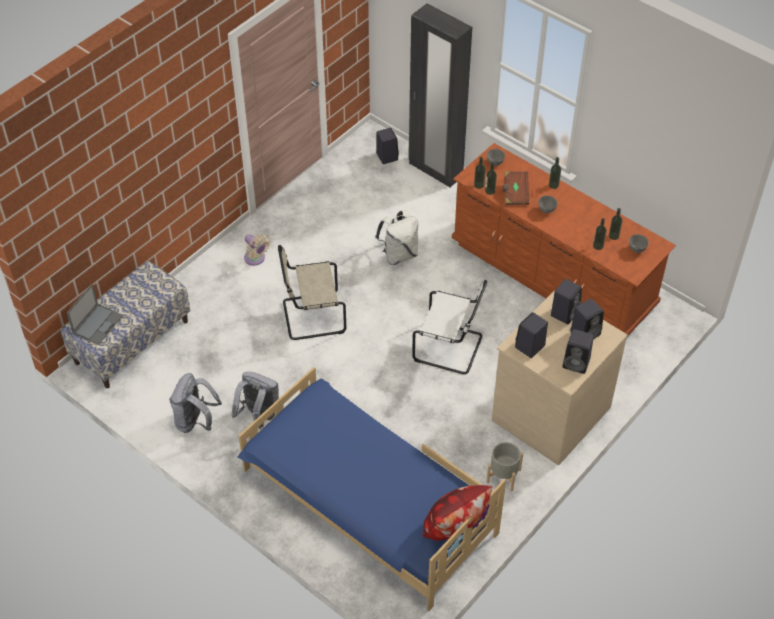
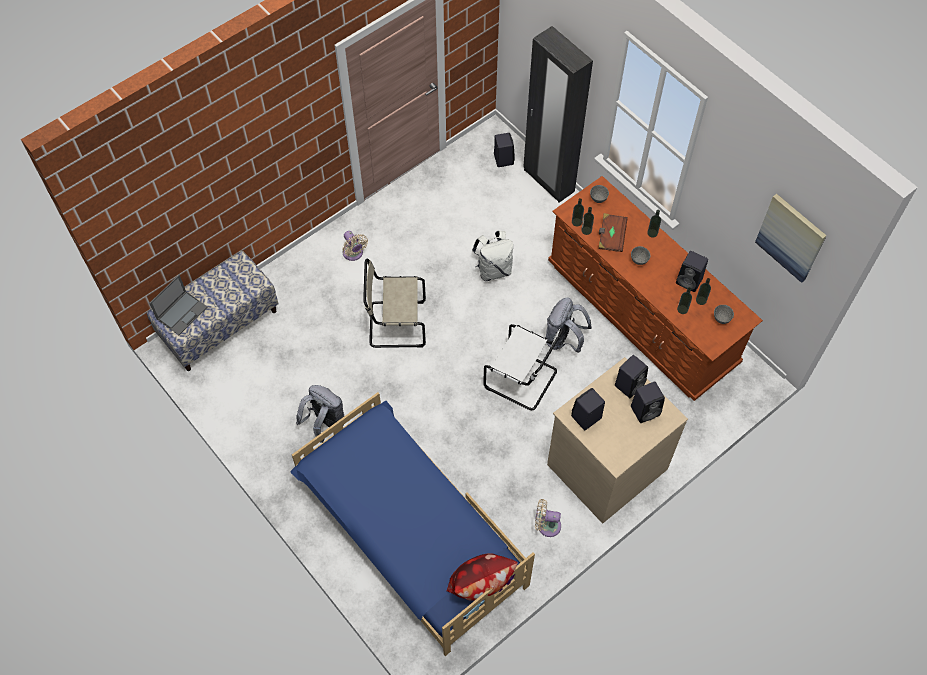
camera: 10 degrees right, 10 degrees up
(196, 421) = (264, 419): grey backpack -> grey backpack (564, 340)
(503, 475) = (546, 525): grey planter -> beige fan
(577, 363) = (629, 443): black speaker -> black speaker (690, 281)
(691, 151) = (791, 237): none -> picture

